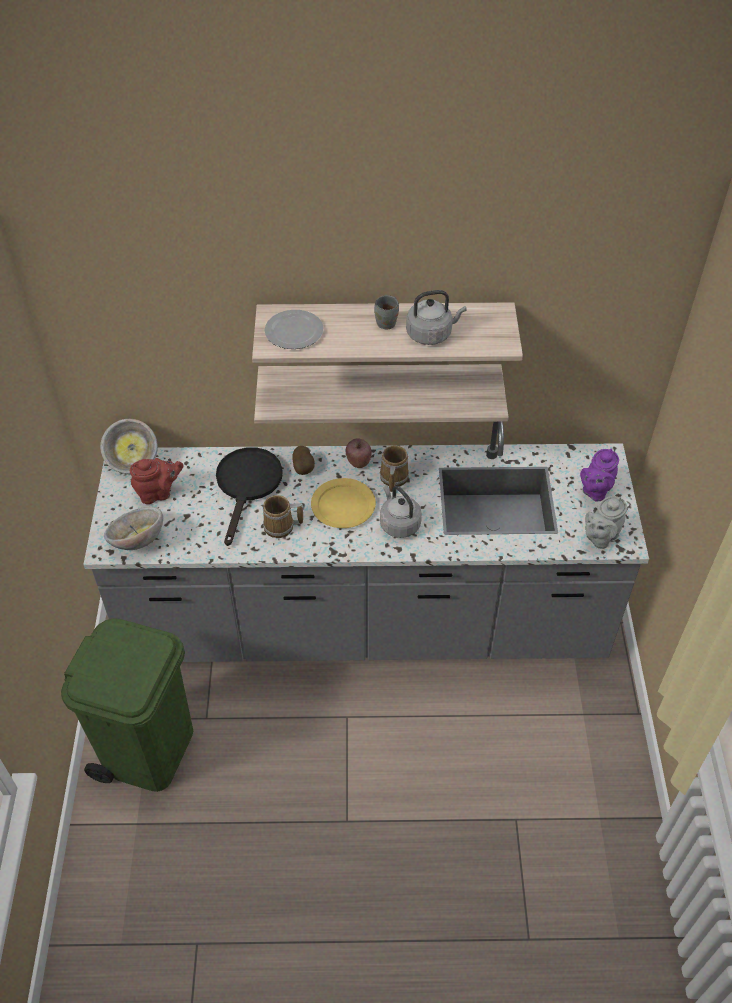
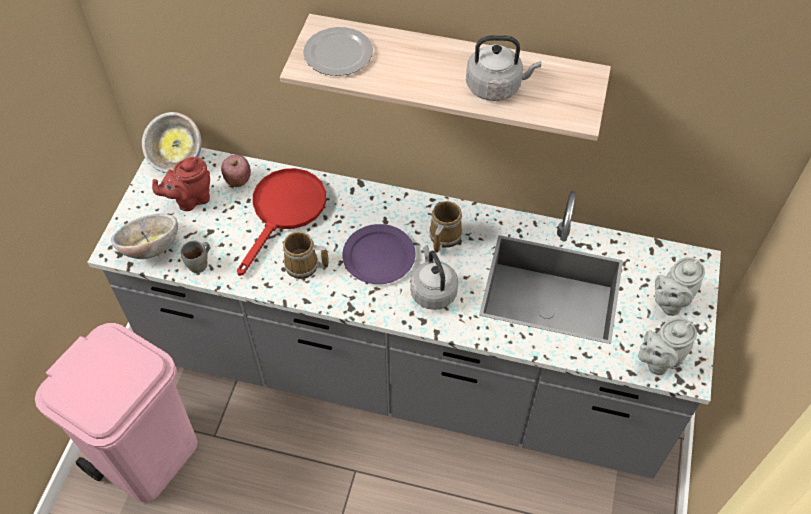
camera: 15 degrees right, 5 degrees up
(149, 748) = (149, 454): green trash can -> pink trash can
(158, 493) = (190, 199): red teapot -> red teapot turned 150 degrees clockwise
(247, 485) = (285, 211): black frying pan -> red frying pan
(304, 468) = (350, 204): potato -> none
(342, 505) = (378, 256): yellow plate -> purple plate
(358, 461) = (412, 209): apple -> apple (238, 179)
(379, 387) = (445, 132): shelf -> none
(388, 323) = (450, 64): grey mug -> grey mug (200, 265)
(595, 491) = (670, 302): purple teapot -> grey teapot

